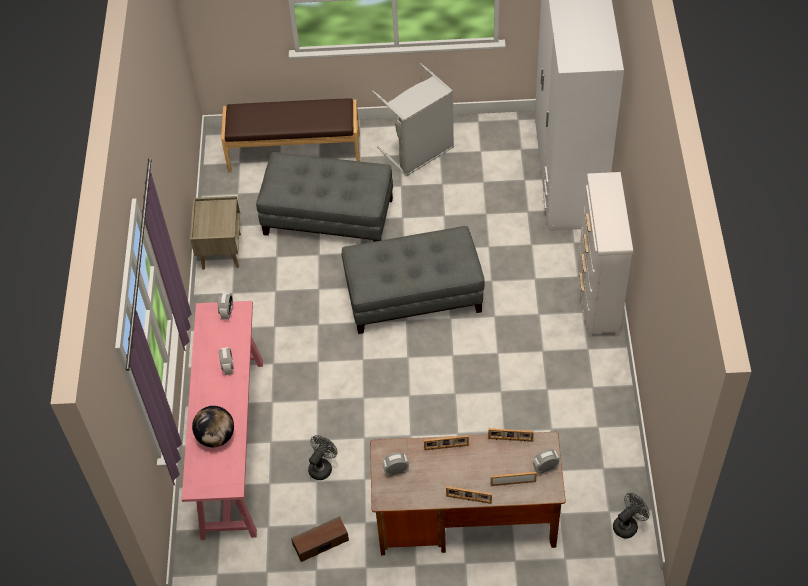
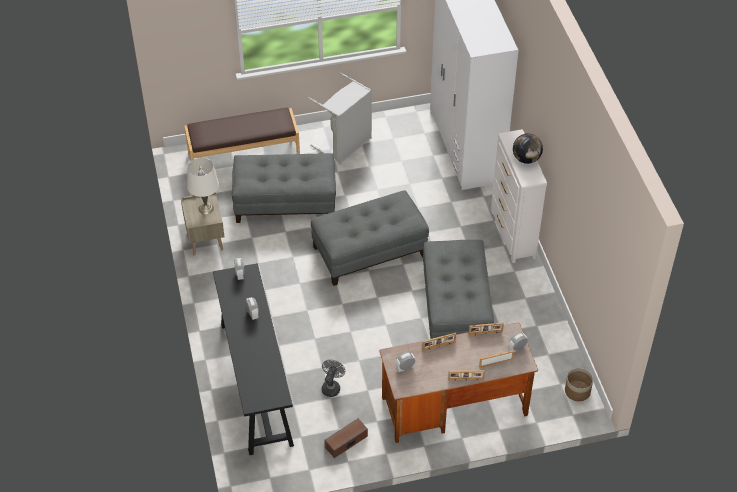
camera: 15 degrees left, 5 degrees down
(216, 437) = (258, 365): globe -> globe (526, 159)
(219, 216) = (205, 208): none -> white table lamp
(233, 445) = (256, 382): pink console table -> black console table
(502, 387) = (456, 308): none -> grey ottoman
(628, 525) = (577, 391): grey fan -> planter

